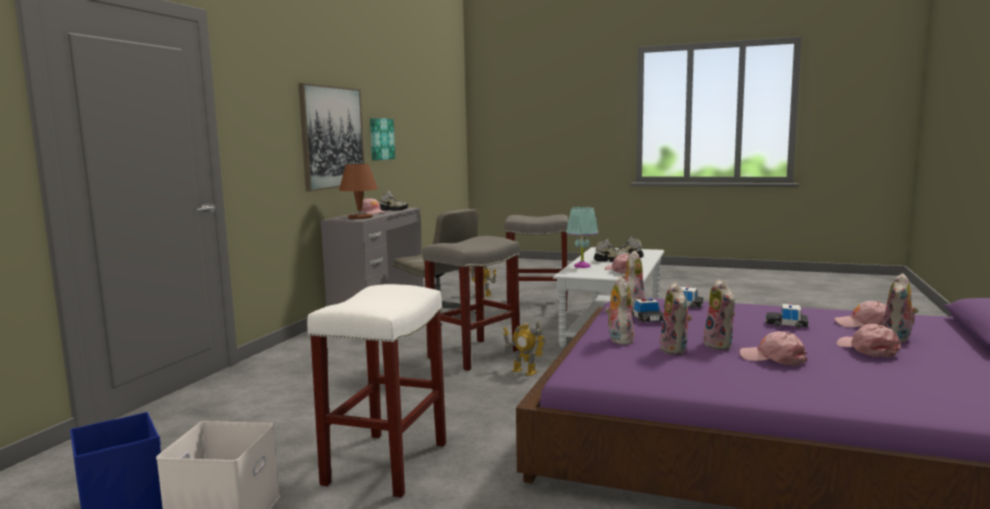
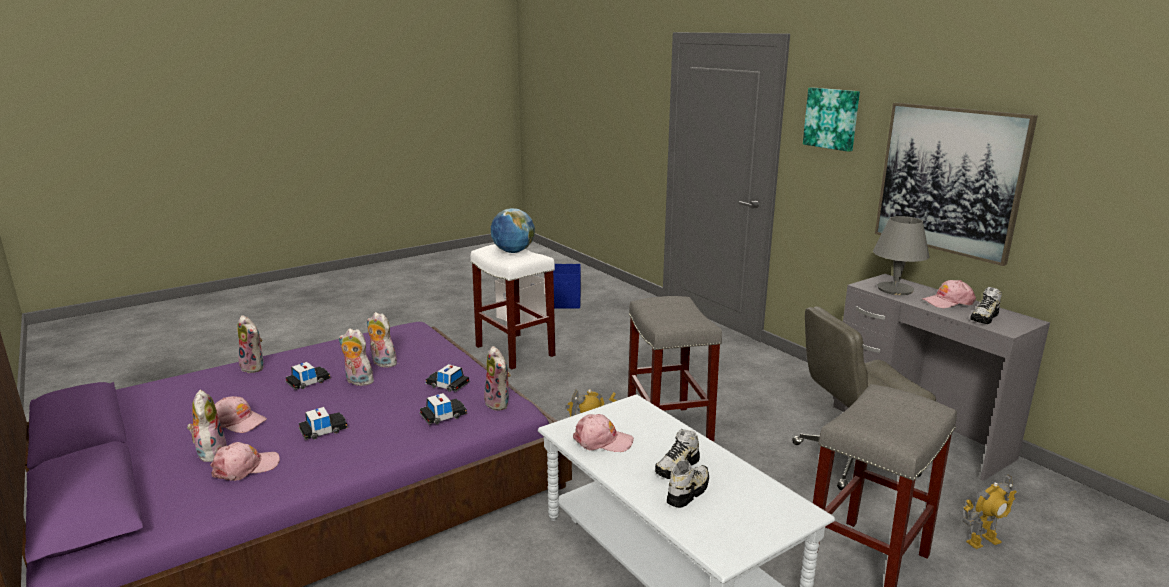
camera: 125 degrees right, 10 degrees up
(359, 217) = (895, 289): brown table lamp -> grey table lamp
(374, 297) = (513, 252): none -> globe
(380, 139) = (1099, 210): picture -> picture (832, 118)
(582, 266) = (666, 430): turquoise table lamp -> none
(619, 339) = (433, 357): plush toy -> plush toy (255, 367)
(773, 358) = (308, 381): pink cap -> toy car

